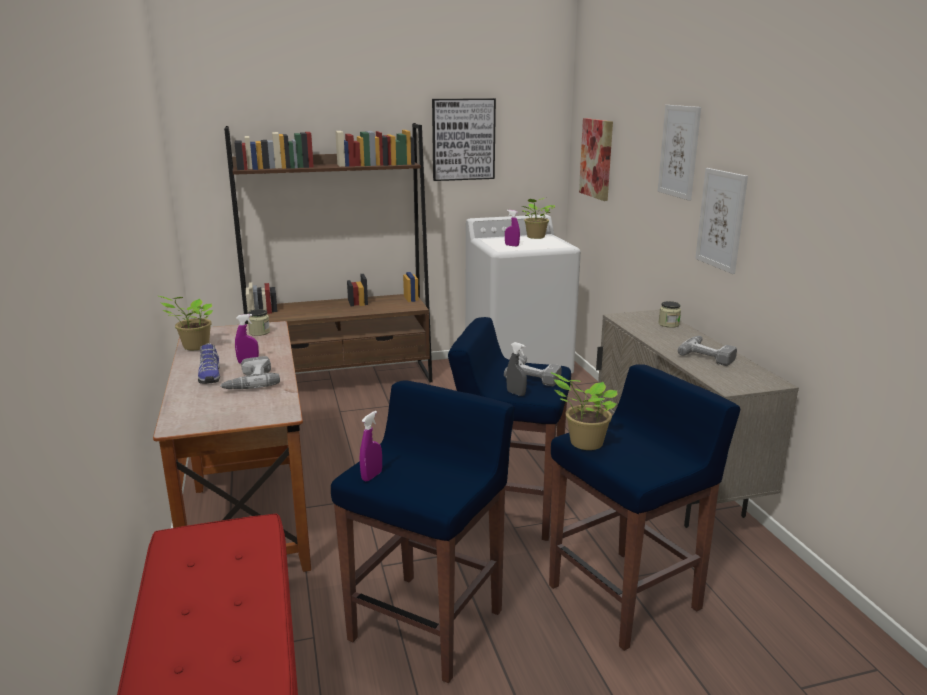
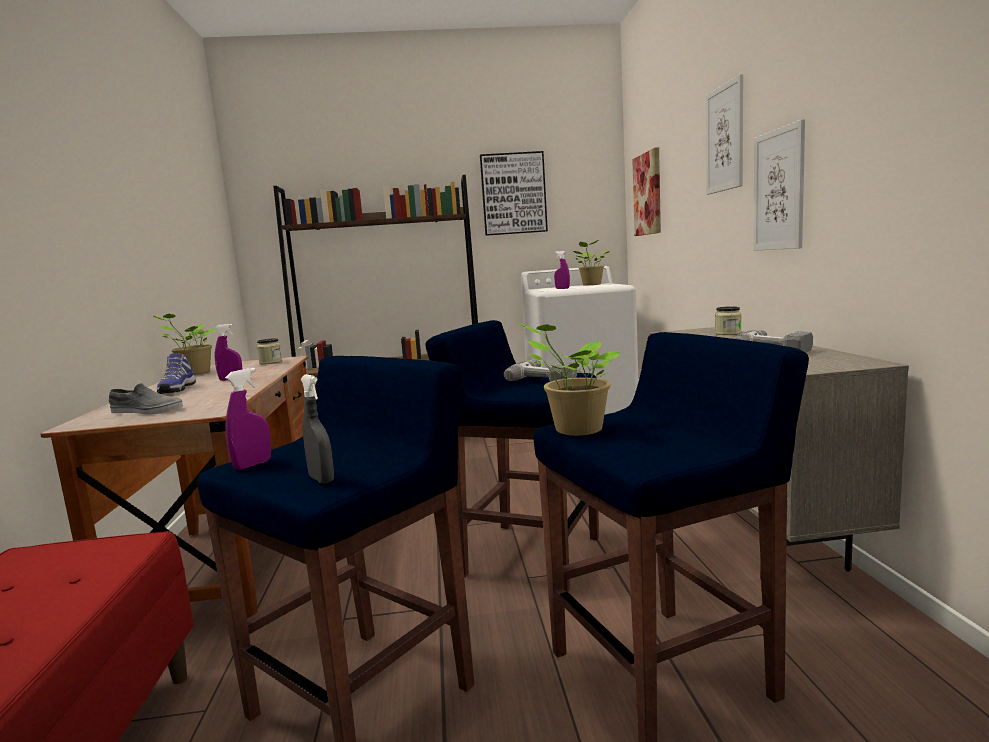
camera: 10 degrees right, 10 degrees down
(219, 410) = (146, 411): none -> grey shoe
(249, 381) = (211, 391): power drill -> none
(516, 393) = (512, 393): grey spray bottle -> grey spray bottle (321, 479)

